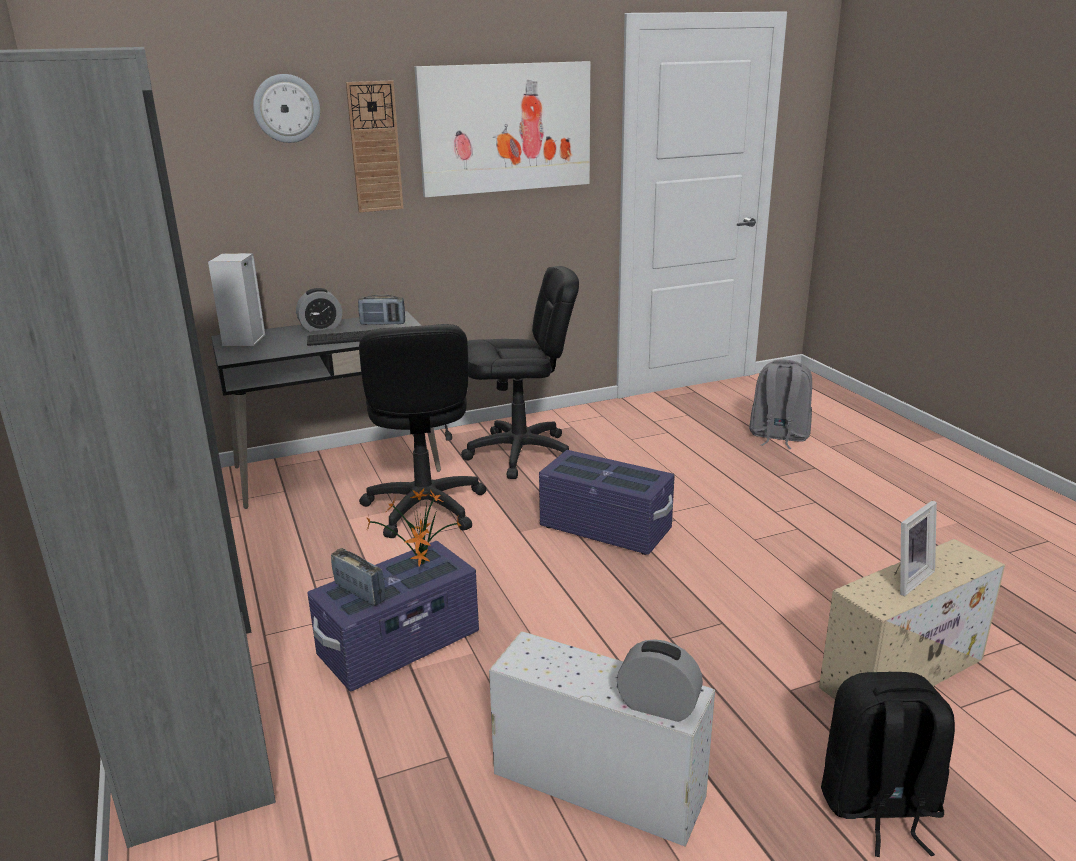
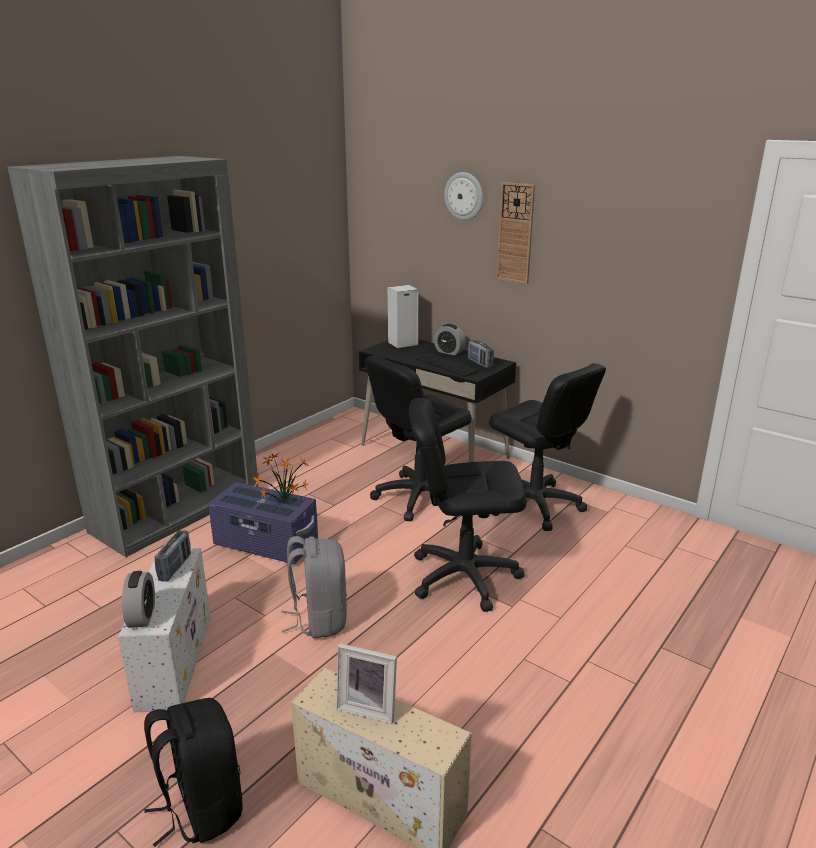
camera: 60 degrees right, 0 degrees up
(360, 592) = (243, 496): radio -> radio (175, 567)
(505, 128) = (620, 235): picture -> none
(605, 529) = (464, 576): purple storage box -> black office chair
(778, 436) = (749, 628): grey backpack -> grey backpack (319, 619)

